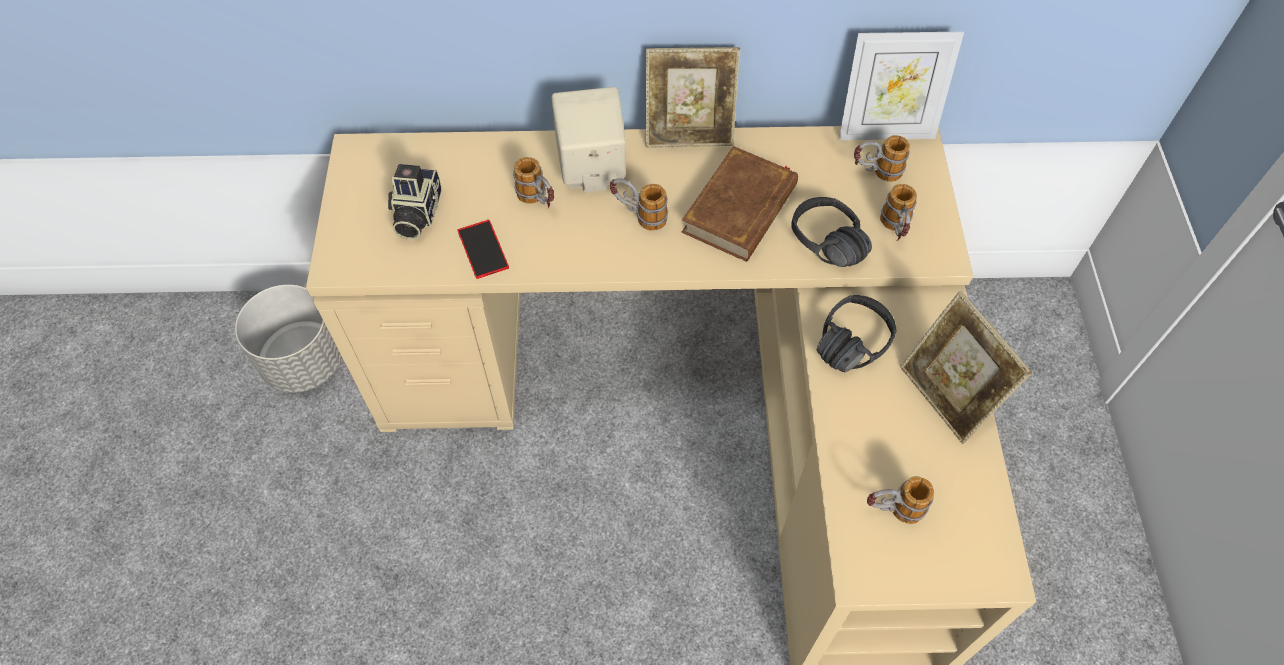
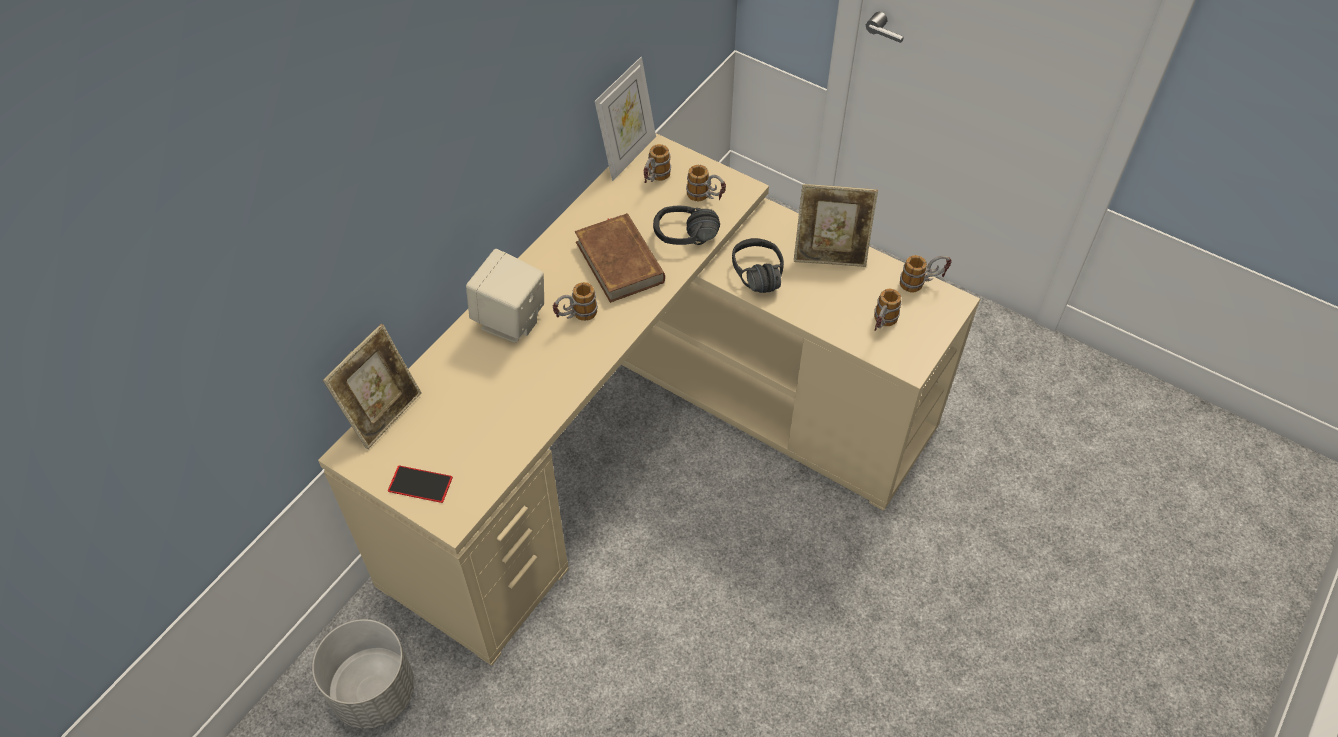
camera: 55 degrees left, 5 degrees down
(416, 214) = (451, 444): camera -> none
(483, 249) = (521, 420): phone -> phone (420, 484)
(538, 201) = (510, 365): mug -> mug (922, 283)
(689, 134) = (532, 251): picture frame -> picture frame (383, 413)

